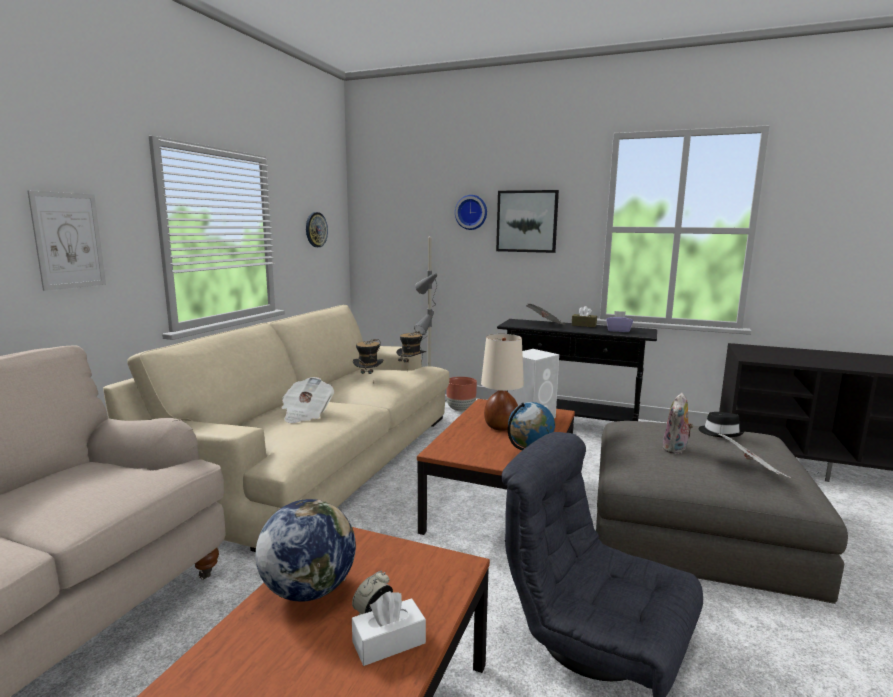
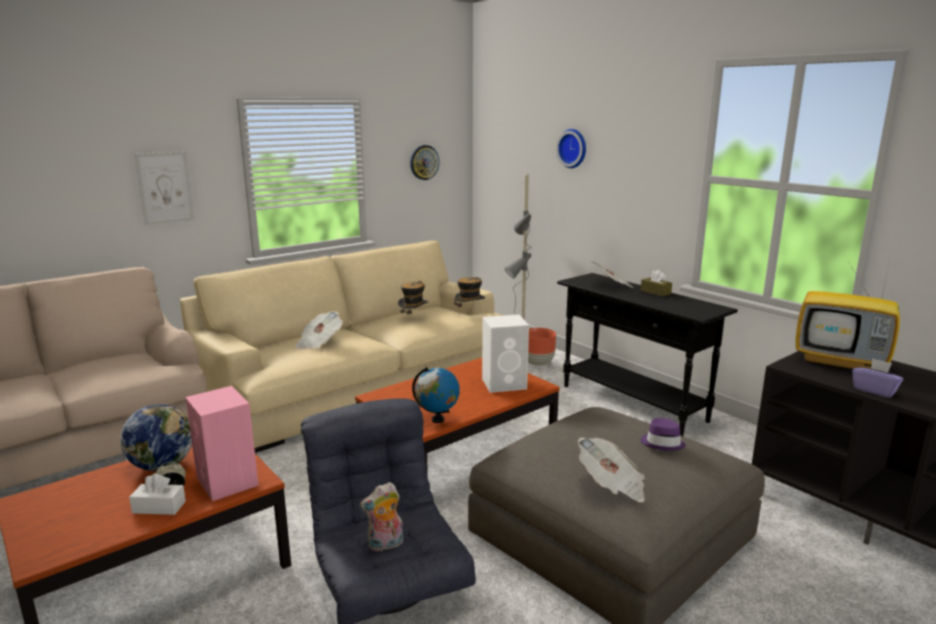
camera: 30 degrees right, 5 degrees up
(427, 580) = (228, 482): none -> pink speaker
(500, 426) = (461, 387): beige table lamp -> none
(527, 221) = (624, 162): picture -> none
(618, 330) = (679, 305): purple tissue box -> purple tissue box (874, 390)
(676, 449) = (578, 446): plush toy -> plush toy (385, 545)
(720, 433) = (662, 443): black hat -> purple hat
(768, 352) = (842, 362): none -> television

